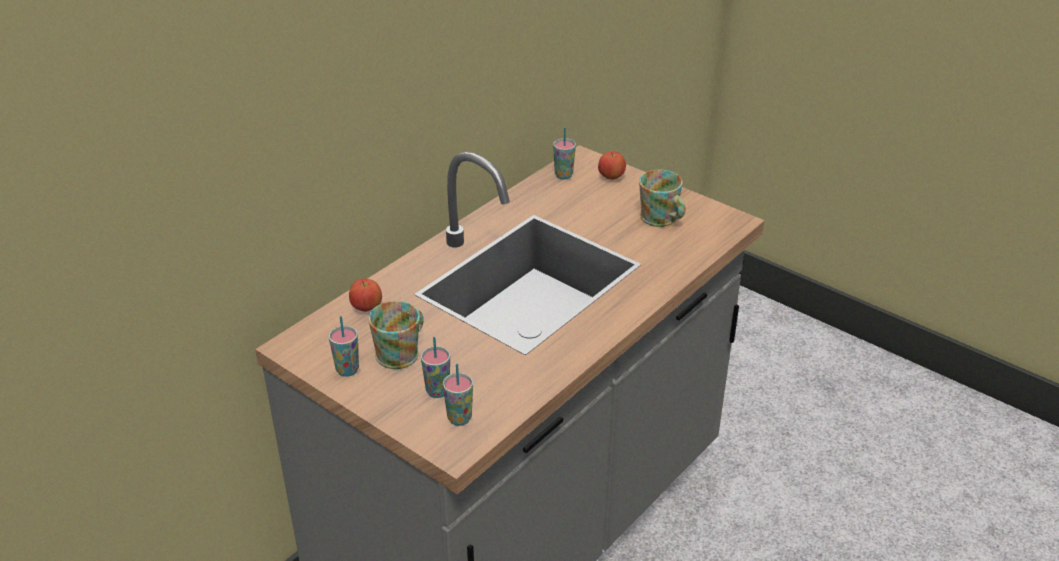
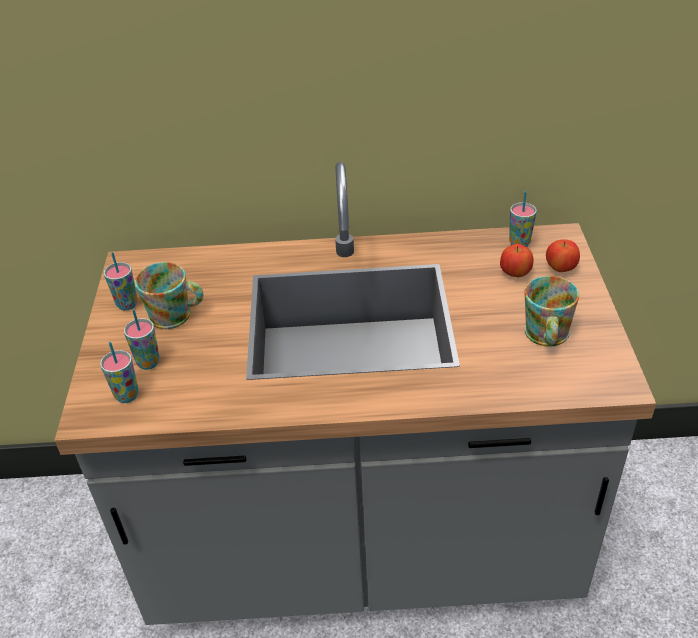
camera: 50 degrees right, 5 degrees up
(367, 308) = (209, 266): apple -> apple (515, 274)

